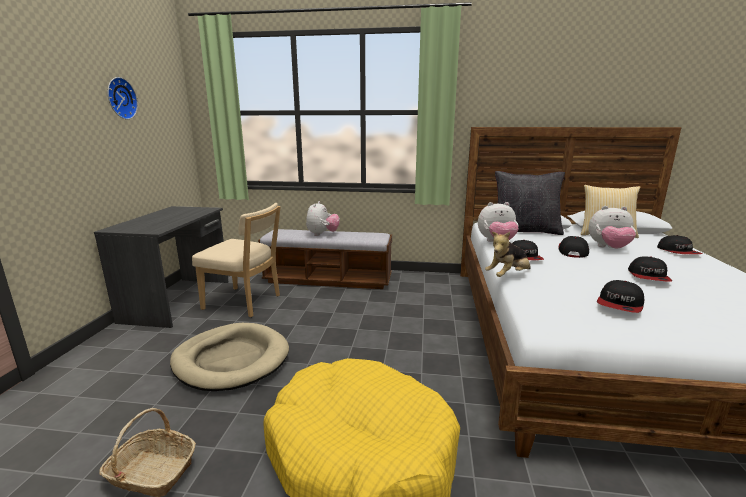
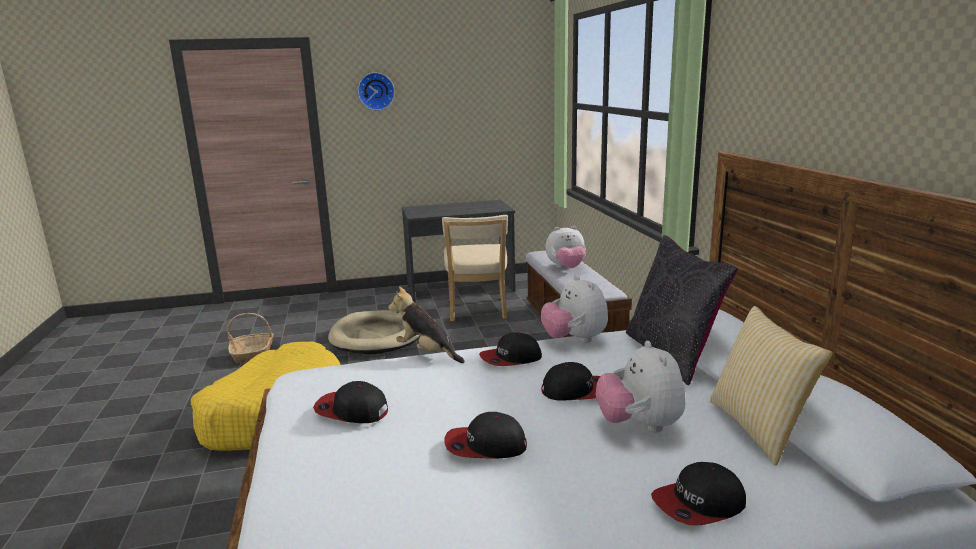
camera: 70 degrees right, 0 degrees up
(120, 98) = (454, 97): wall clock -> wall clock (376, 91)

